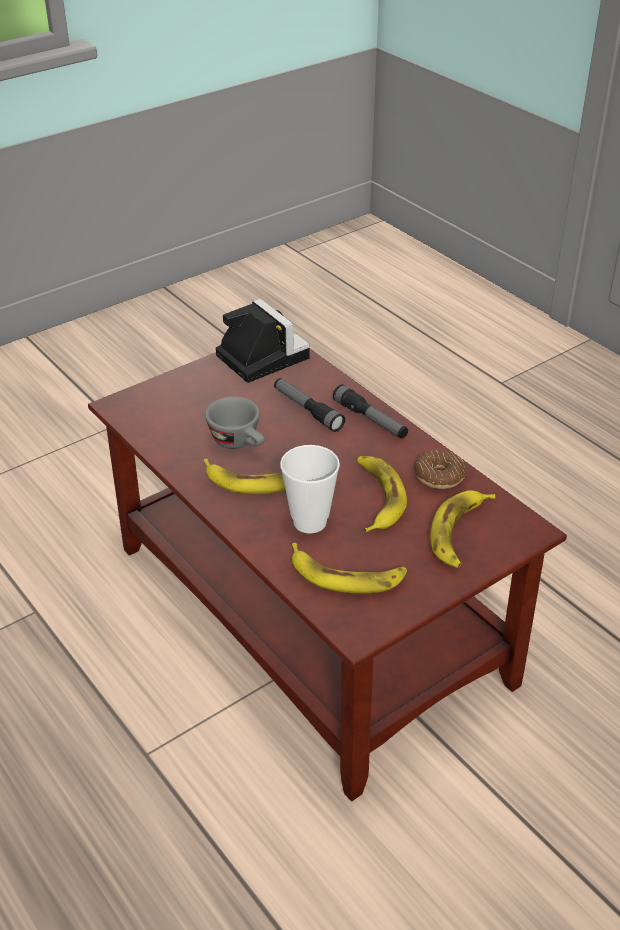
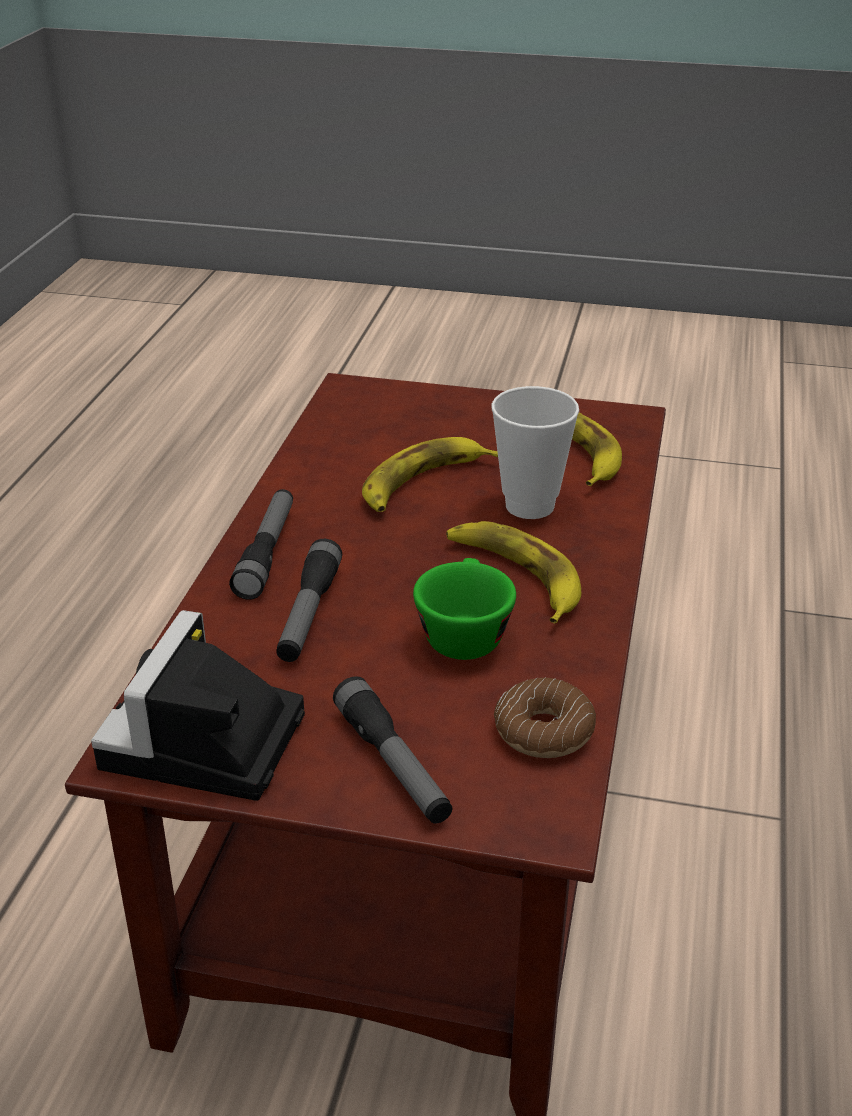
camera: 130 degrees left, 5 degrees down
(192, 388) = (393, 764): none -> flashlight
(240, 442) = (463, 632): grey cup -> green cup
(439, 476) = (327, 462): donut -> donut (544, 731)
(459, 533) = (410, 419): banana -> none

